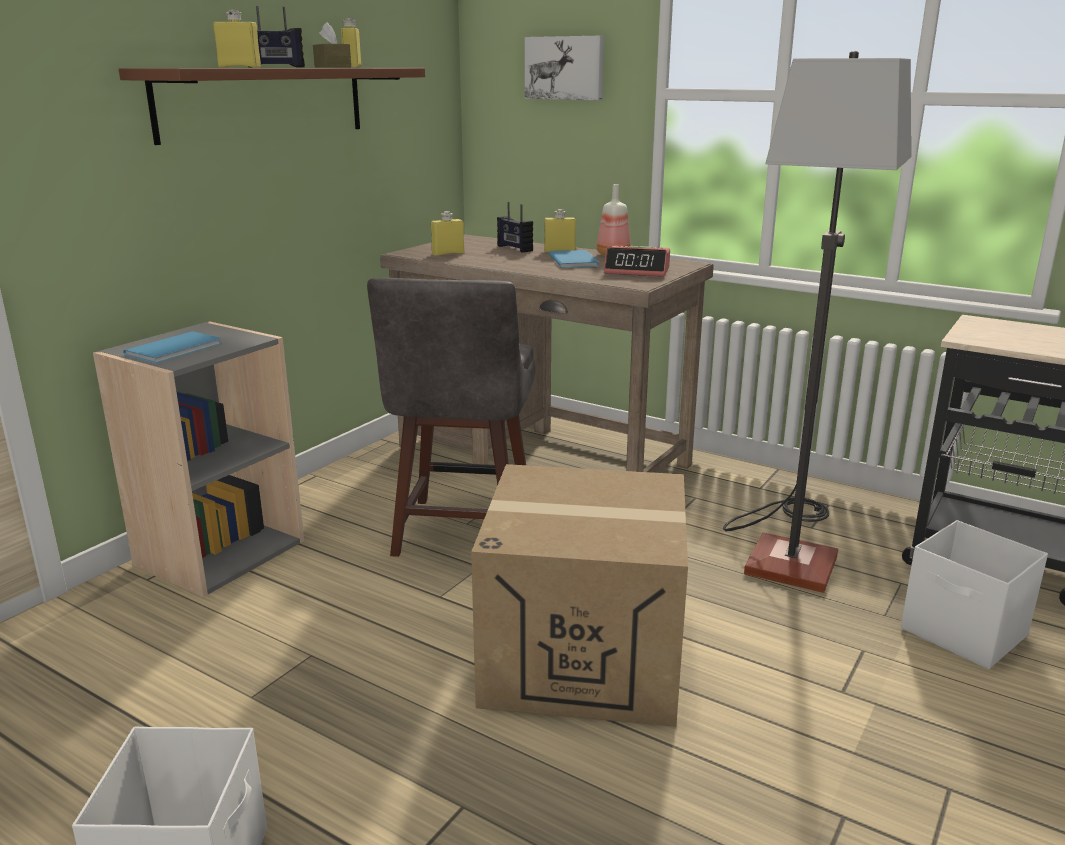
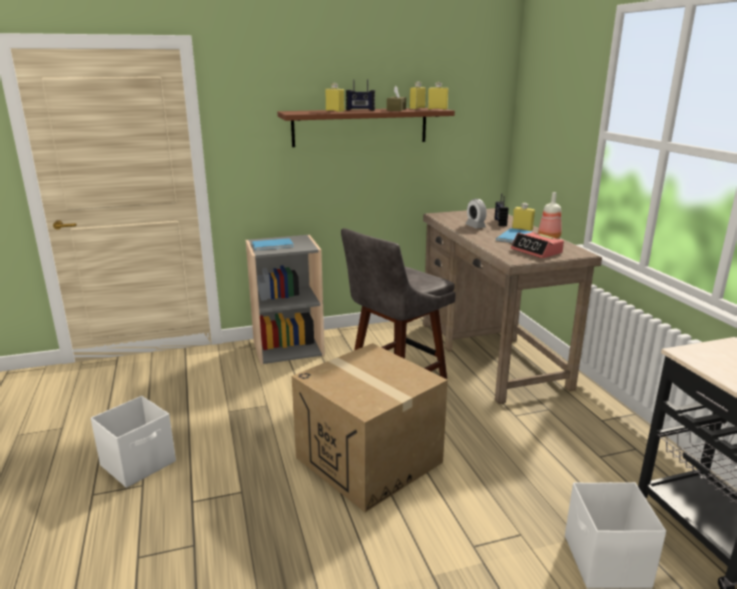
camera: 40 degrees right, 0 degrees up
(448, 254) = (456, 219): yellow bottle -> yellow bottle (437, 109)
(494, 257) = (475, 226): none -> alarm clock
(565, 68) = (559, 111): picture -> none
(788, 550) = (561, 462): floor lamp -> none

